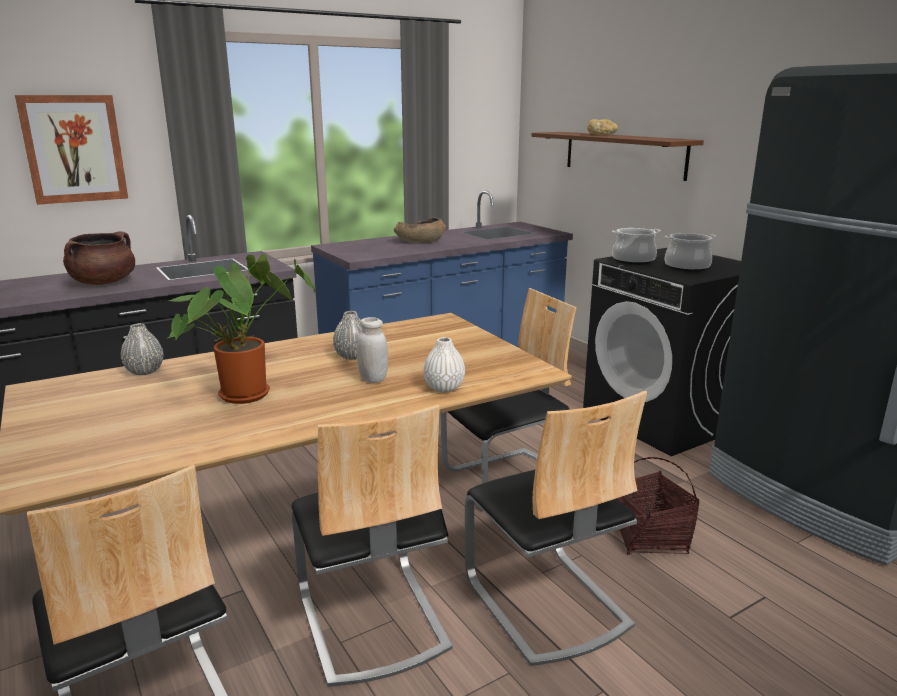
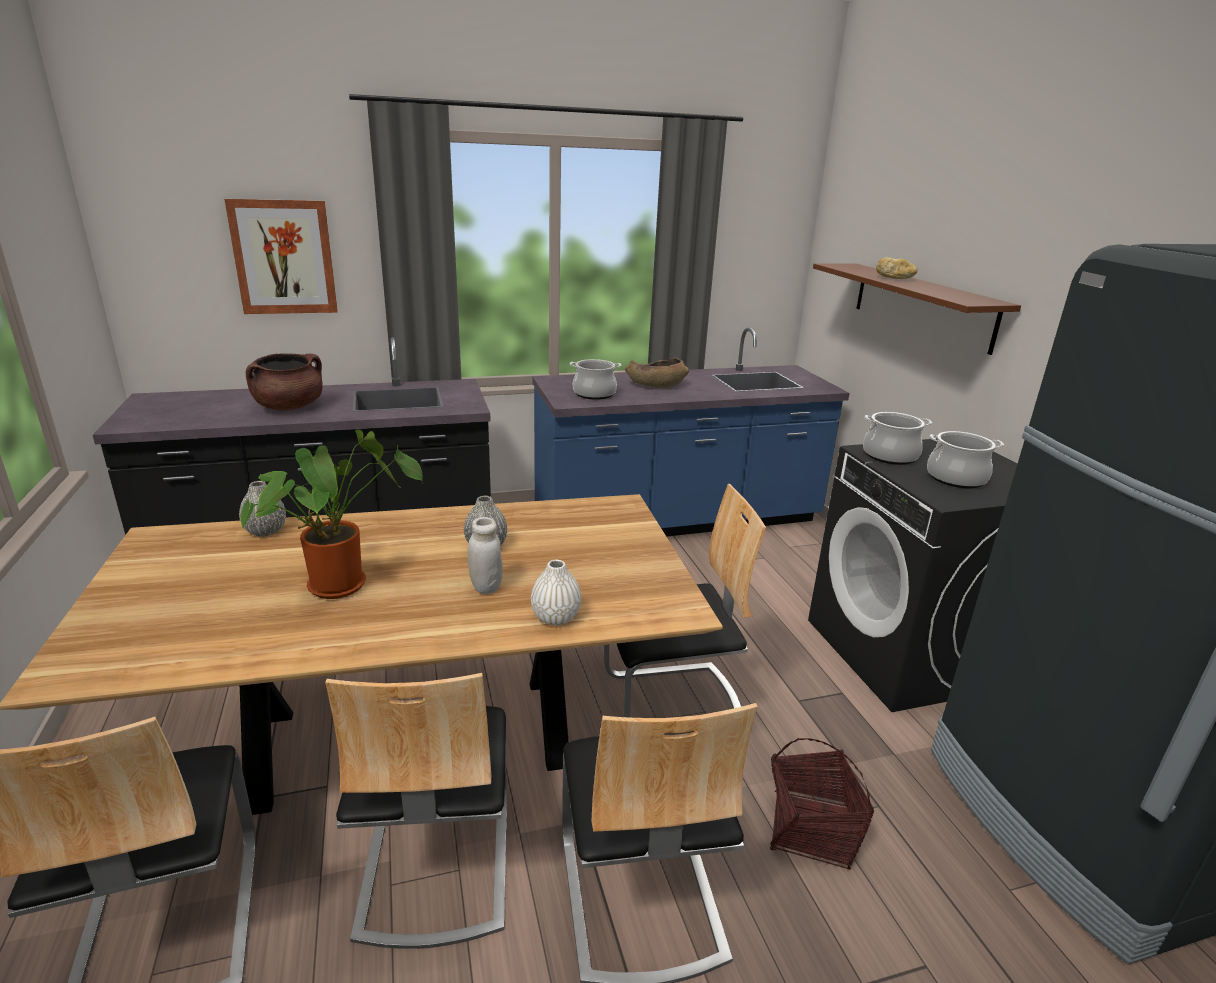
camera: 15 degrees right, 5 degrees up
(374, 251) = (594, 394): none -> cooking pot

